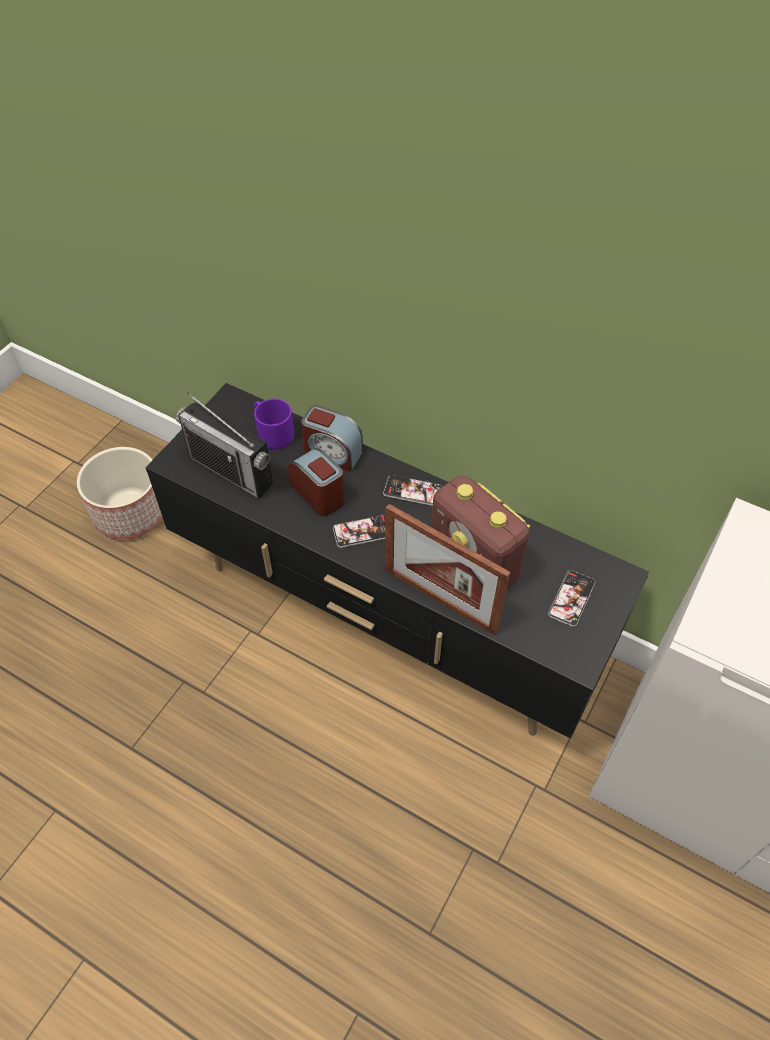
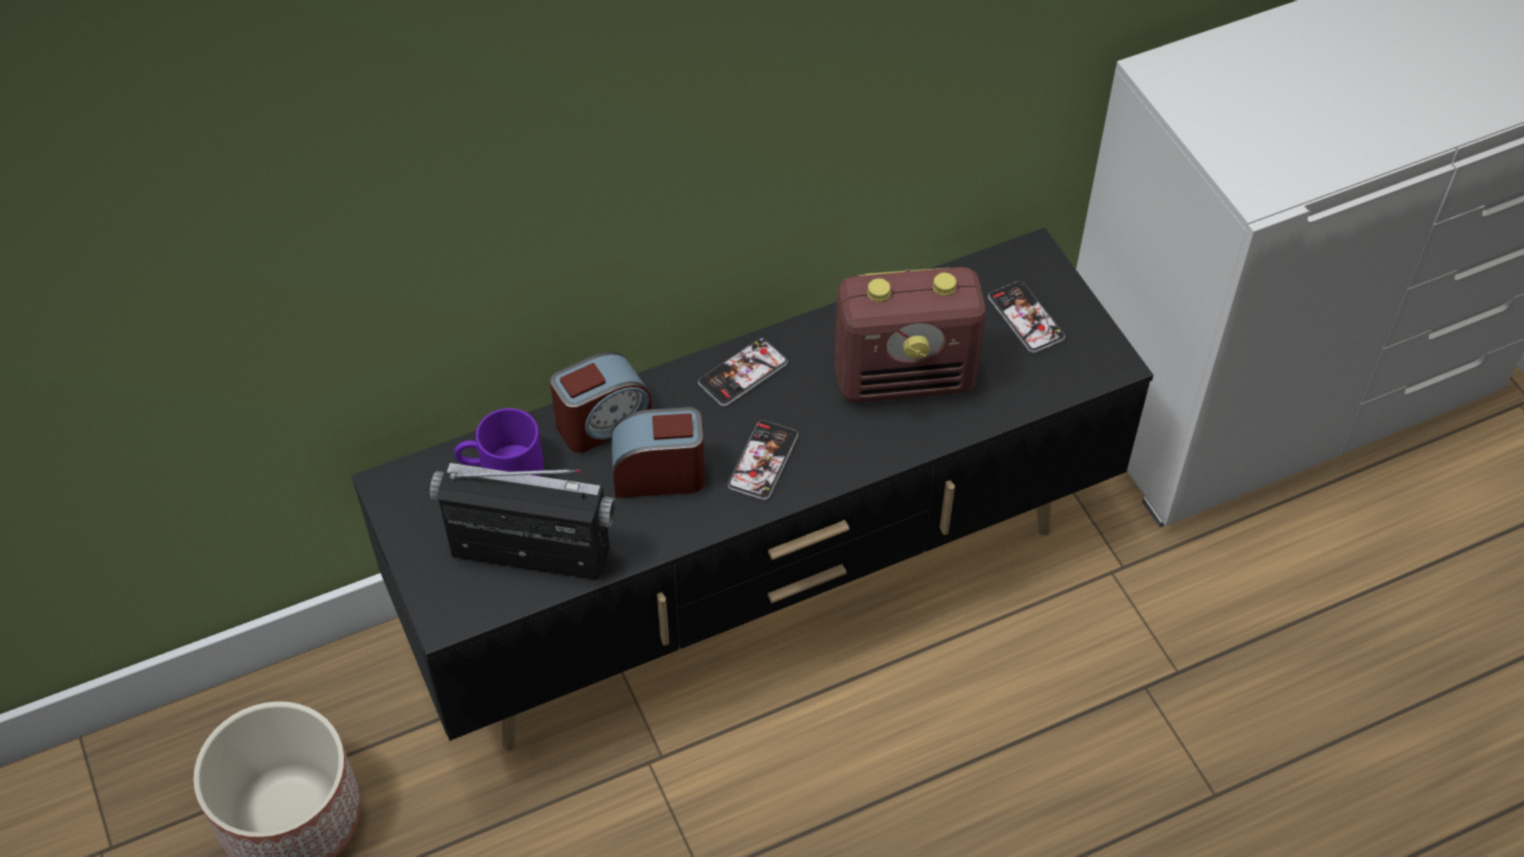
camera: 55 degrees left, 0 degrees up
(231, 471) = (530, 552): radio -> radio turned 150 degrees counterclockwise
(440, 600) = (929, 441): picture frame -> none

